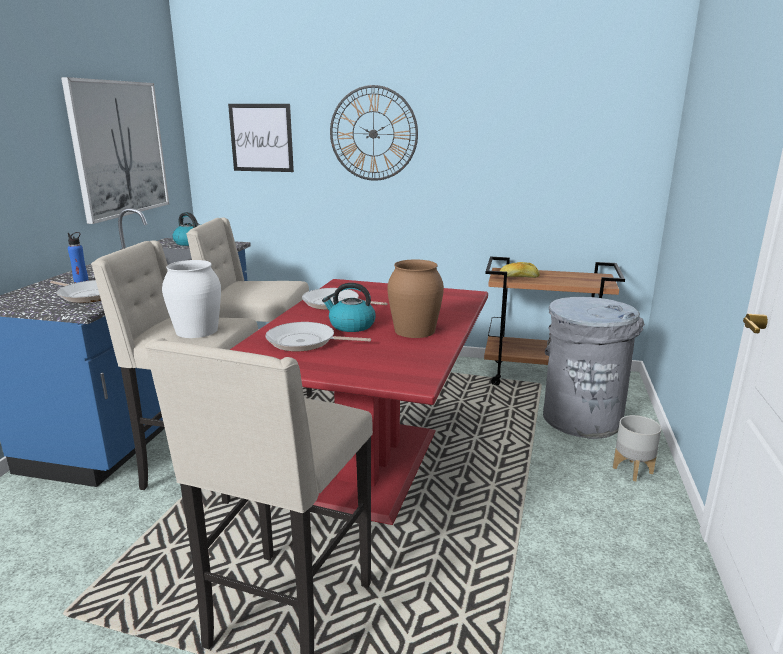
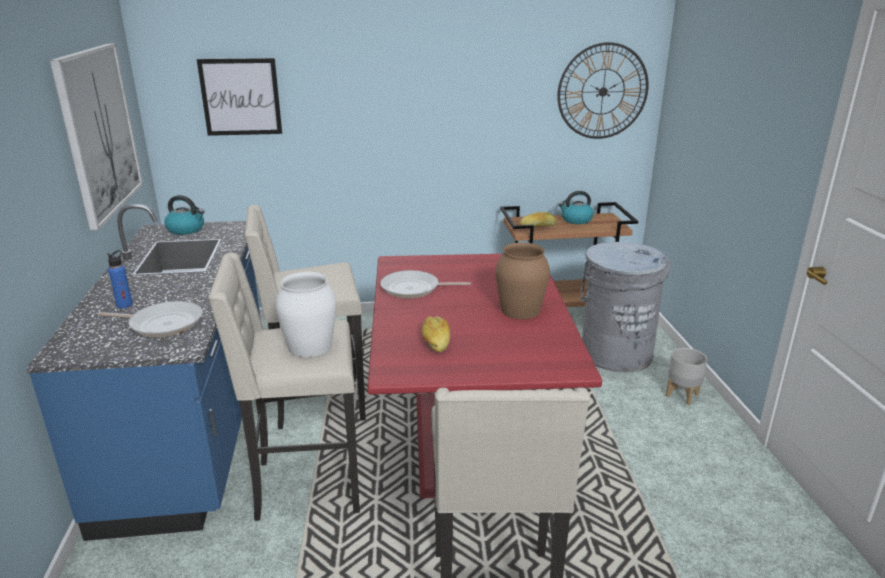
camera: 20 degrees left, 5 degrees up
(305, 342) = (435, 341): frying pan -> bread
(351, 325) = (457, 314): kettle -> kettle (576, 220)
(373, 134) = (373, 88): wall clock -> wall clock (602, 91)

